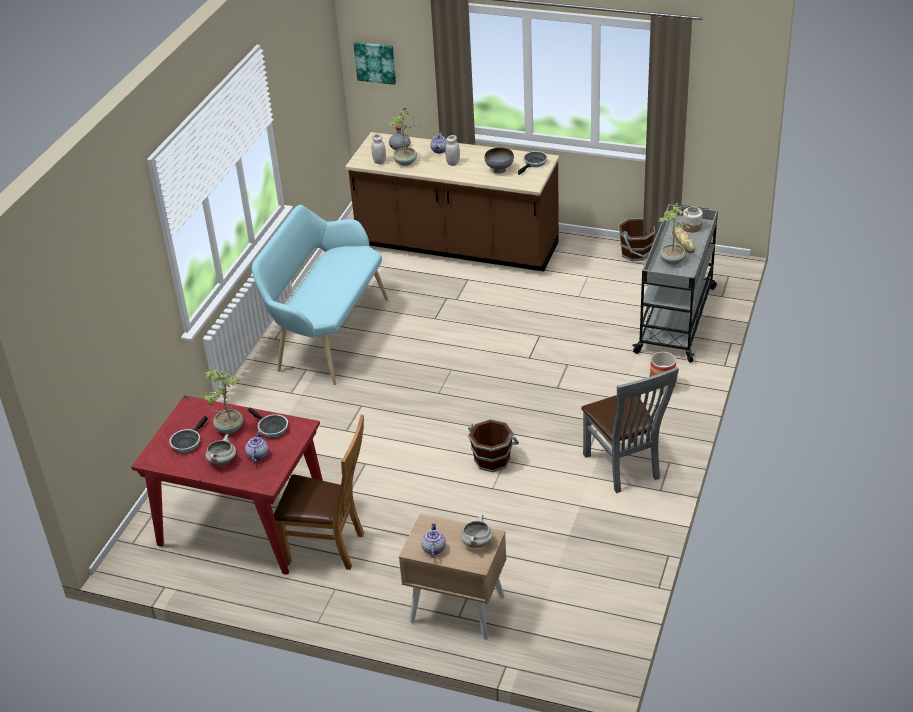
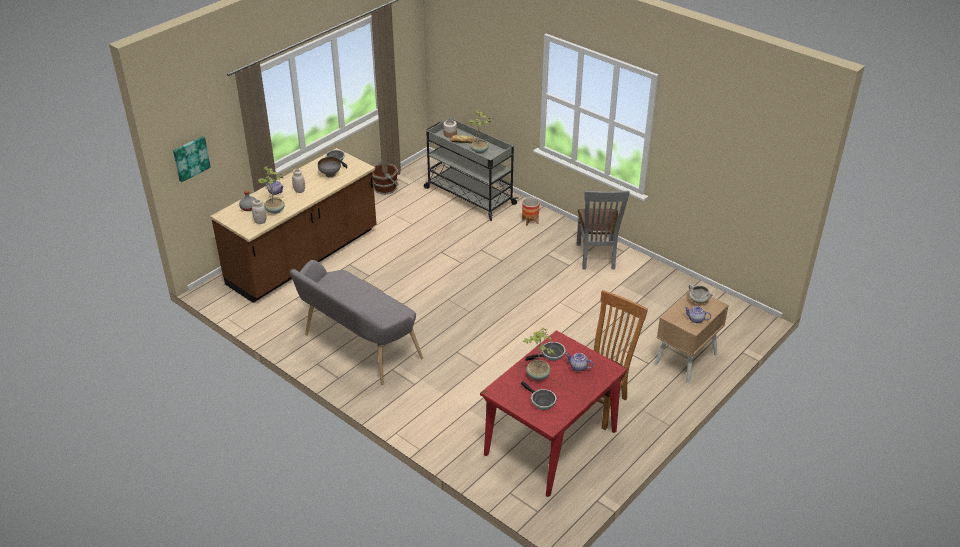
camera: 70 degrees left, 0 degrees up
(222, 461) = (574, 386): white cooking pot -> none
(327, 335) = (357, 348): turquoise bench -> grey bench
(492, 459) = (554, 307): brown bucket -> none
(625, 468) = (597, 258): grey chair -> grey chair turned 90 degrees clockwise

